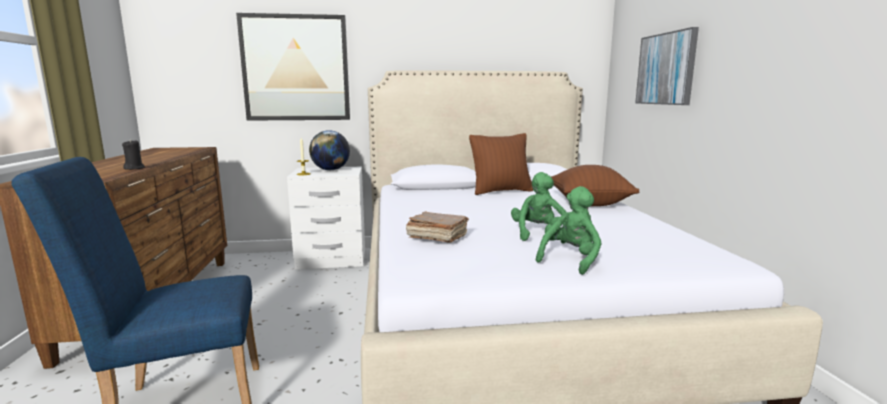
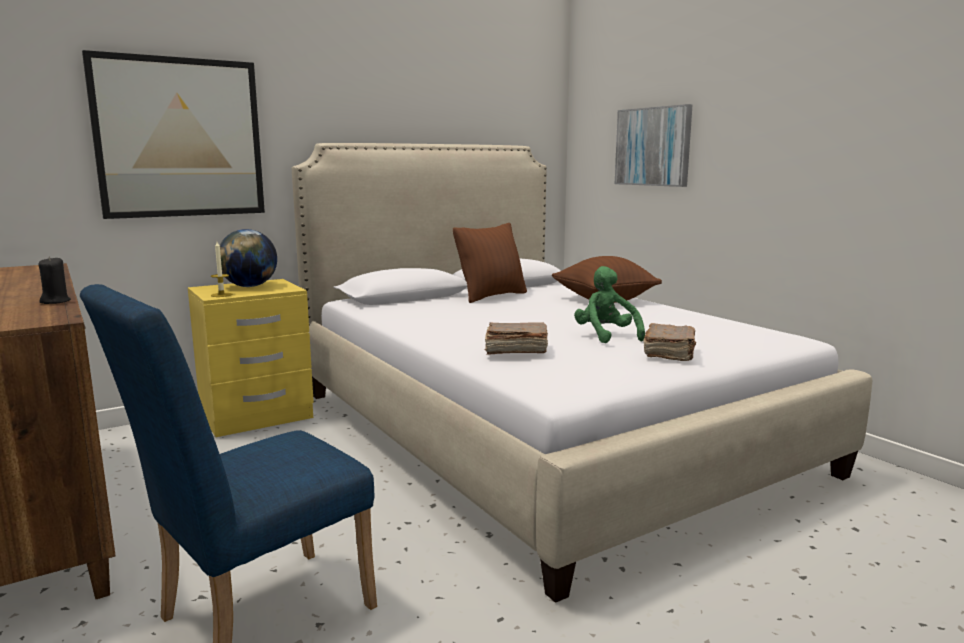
camera: 25 degrees left, 0 degrees up
(331, 259) = (257, 416): white nightstand -> yellow nightstand
(570, 259) = (670, 354): green plush toy -> brown book

